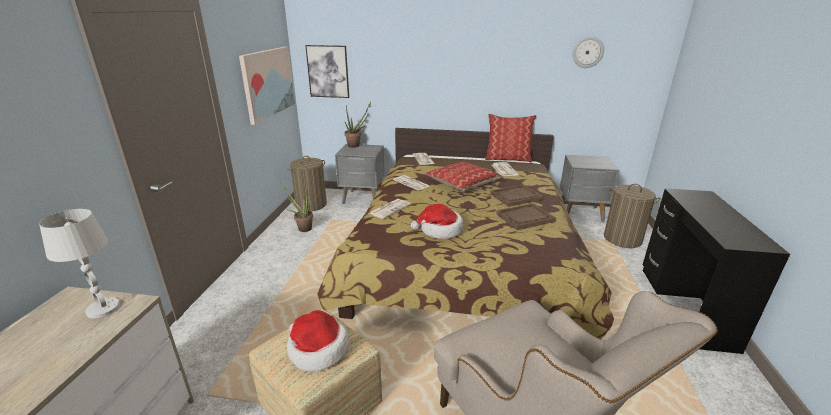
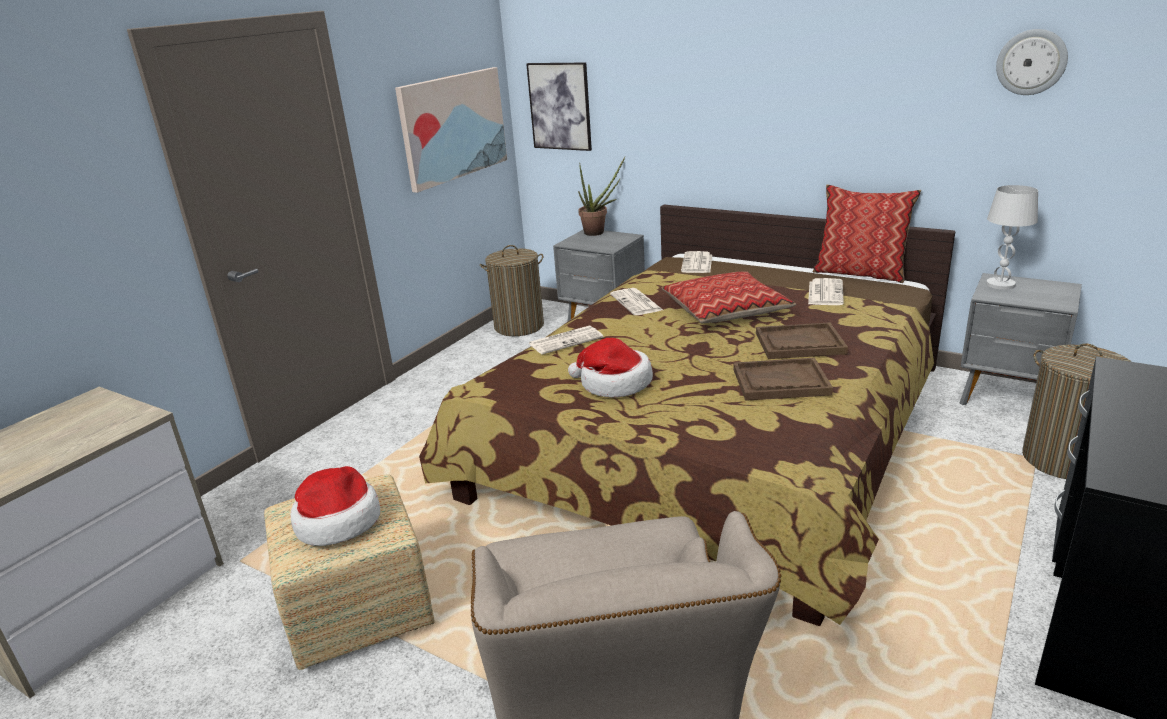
camera: 25 degrees right, 0 degrees up
(103, 309) = (111, 416): white table lamp -> white table lamp (1000, 284)
(302, 228) = (484, 361): potted plant -> none

